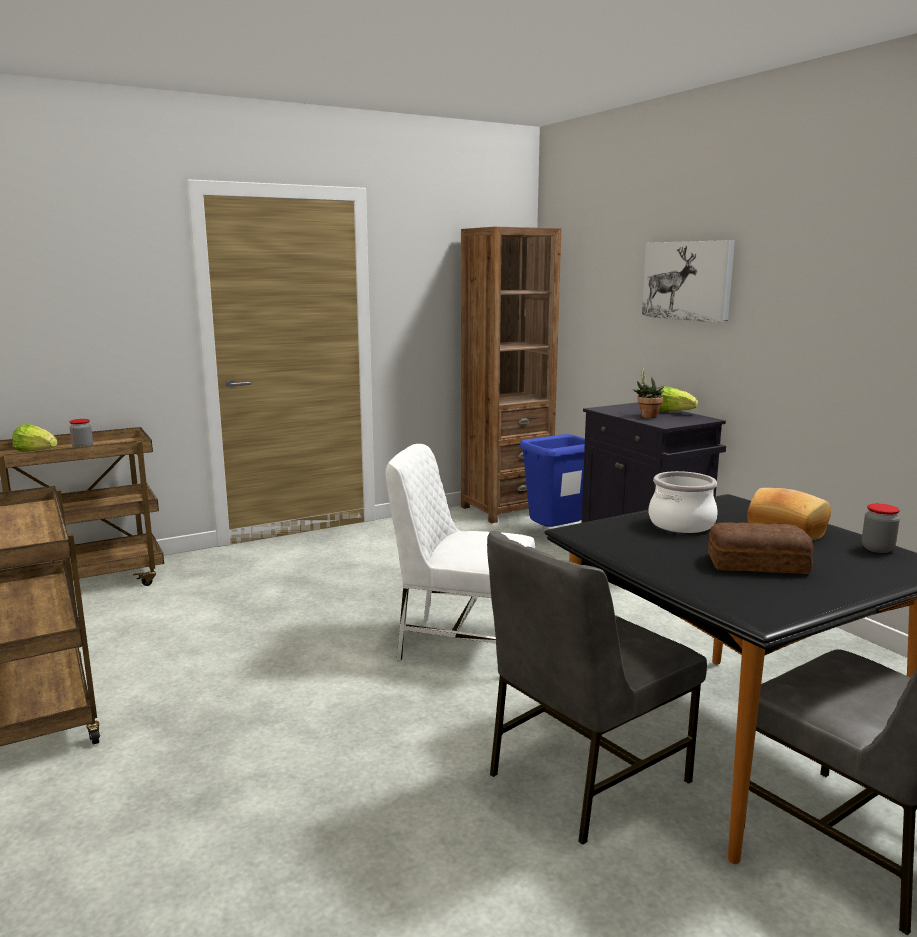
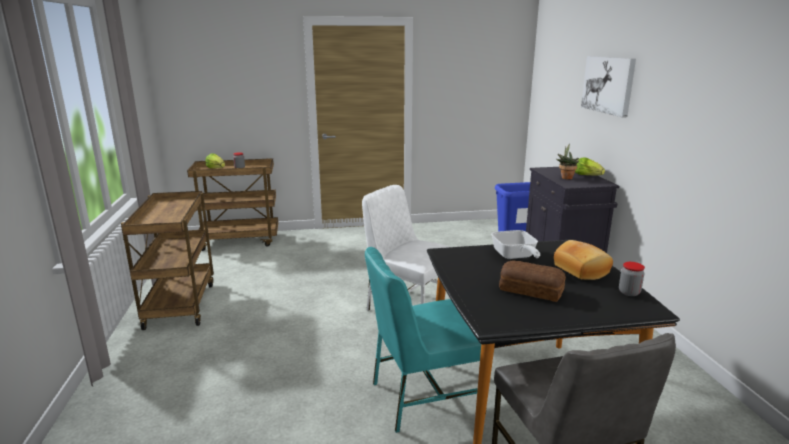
camera: 20 degrees right, 5 degrees up
(506, 509) = (495, 226): brown bookcase -> none
(584, 777) = (424, 397): grey chair -> turquoise chair
(682, 524) = (514, 256): cooking pot -> frying pan

